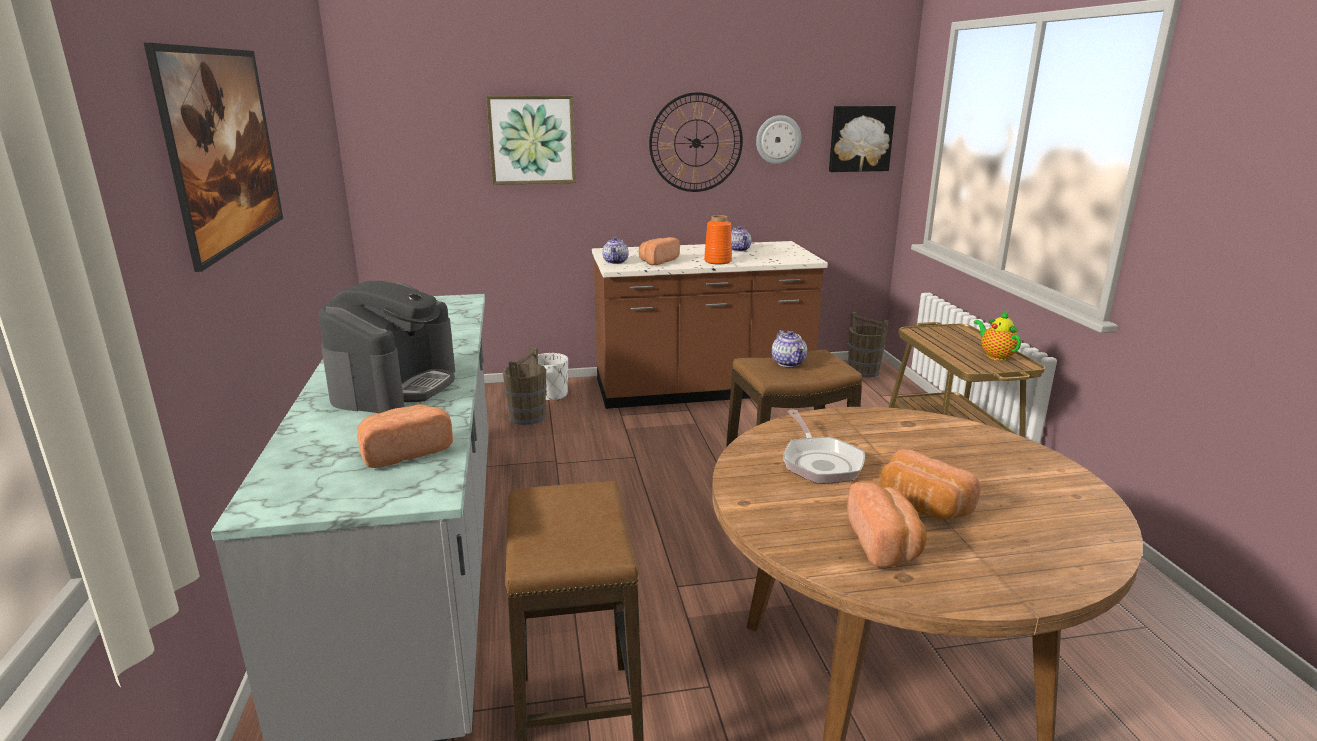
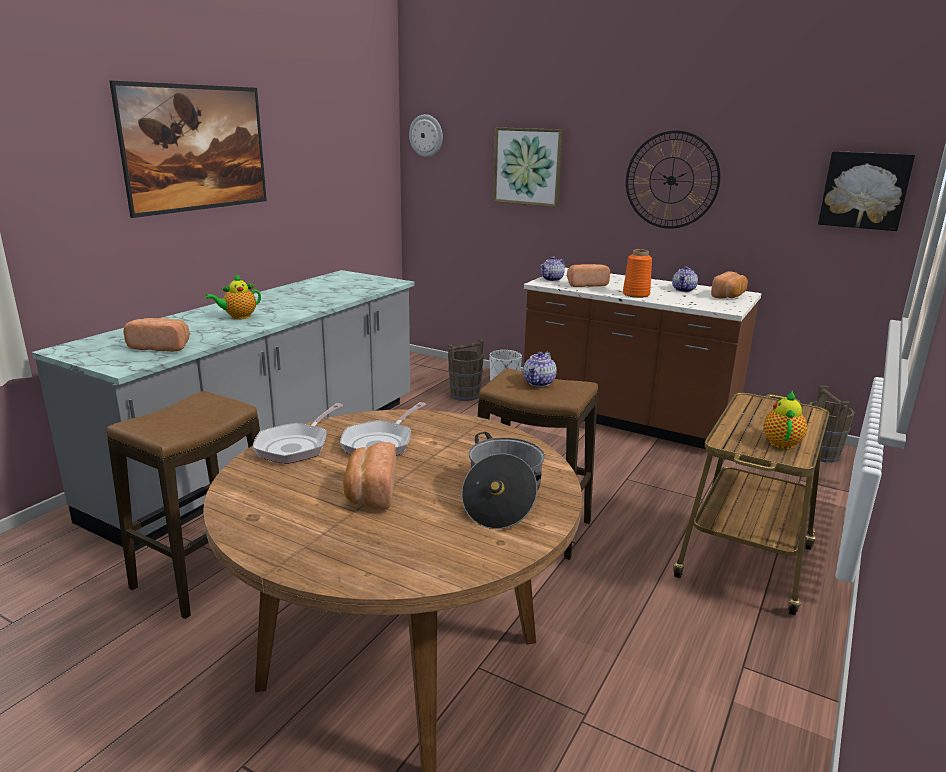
camera: 40 degrees right, 0 degrees up
(395, 386) = (238, 317): coffee machine -> teapot
(764, 498) = (296, 446): none -> frying pan
(778, 139) = (760, 183): wall clock -> wall clock (426, 135)
(885, 544) = (291, 498): bread -> bread (729, 296)
(999, 464) = (502, 498): none -> cooking pot

